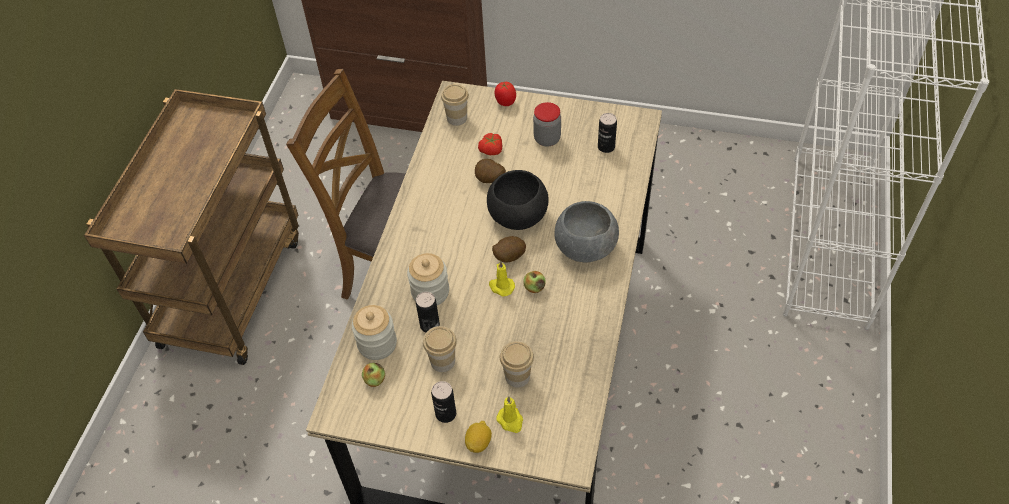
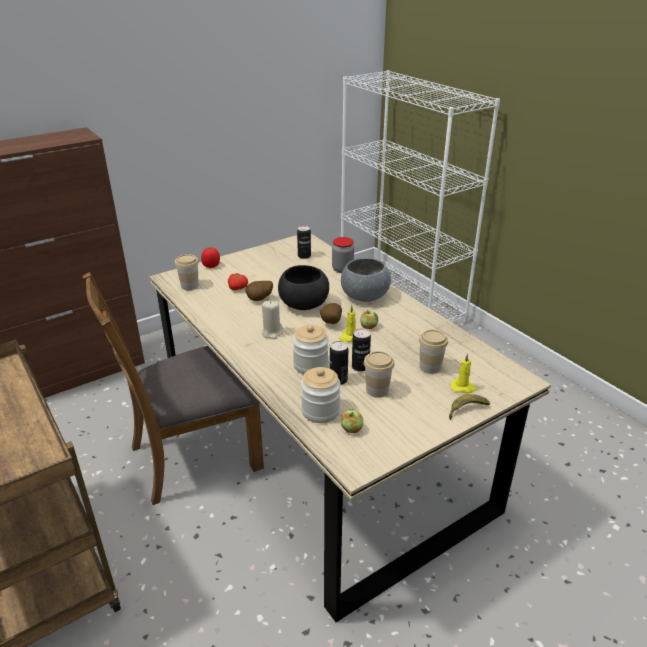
camera: 50 degrees left, 20 degrees down
(446, 414) = (424, 412): can -> can (360, 367)
(449, 230) = (272, 332): none -> beige candle
(478, 442) = (466, 410): lemon -> banana
(547, 139) = (264, 268): jar -> jar (342, 269)

